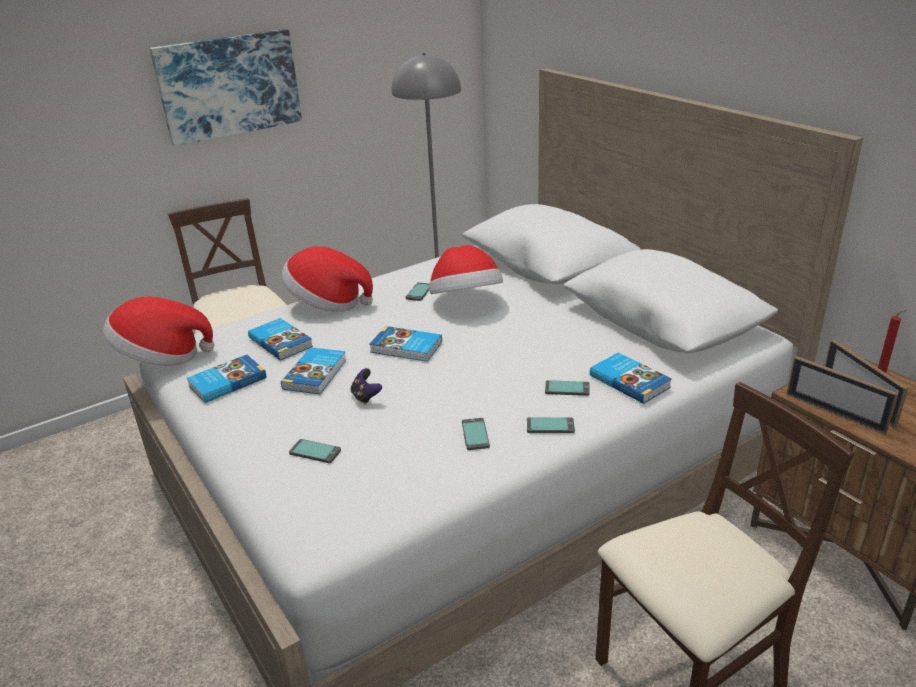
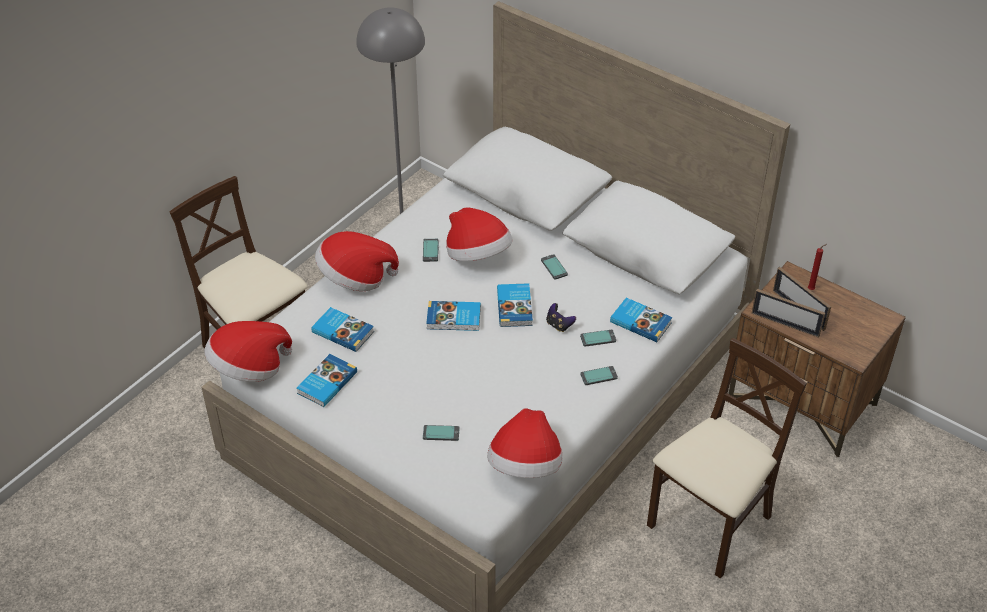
camera: 20 degrees left, 15 degrees up
(228, 86) = (214, 81): picture -> none
(316, 374) = (396, 360): book -> book (515, 307)
(366, 397) = (449, 376): game controller -> game controller (559, 325)
(397, 509) = (525, 466): none -> hat
(475, 435) = (549, 394): phone -> phone (554, 267)

